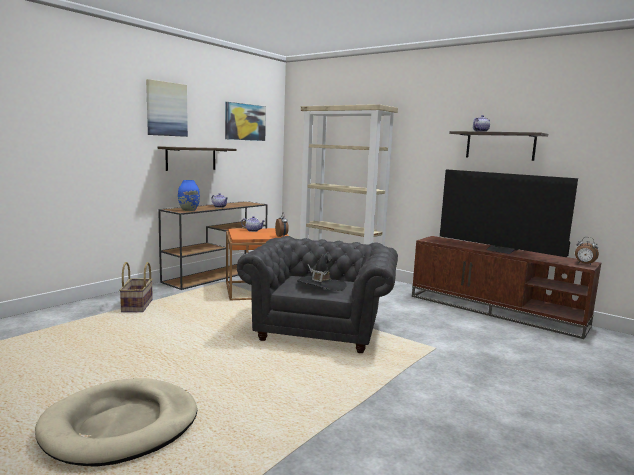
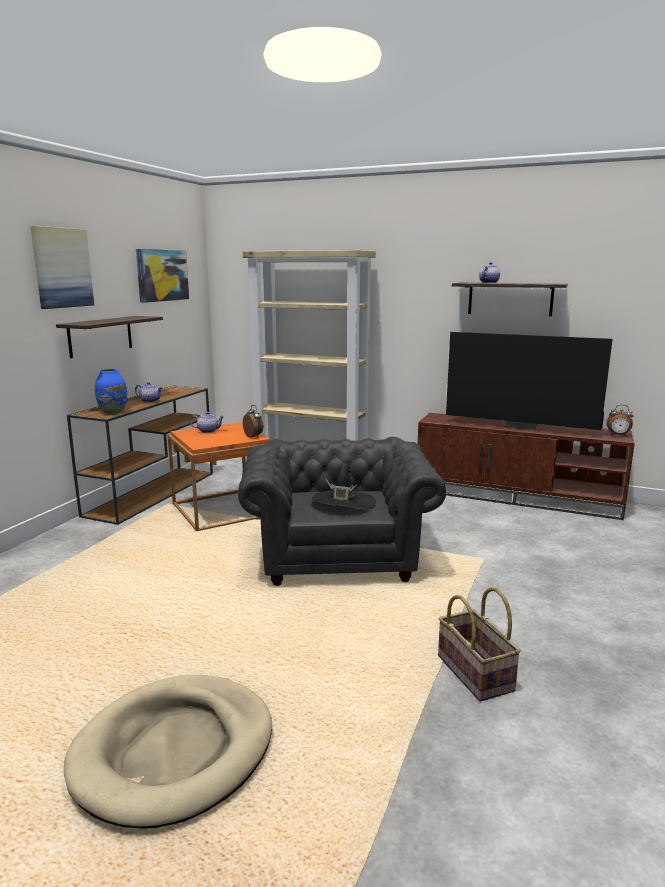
camera: 15 degrees left, 5 degrees up
(138, 306) = (72, 560): basket -> basket (476, 673)

